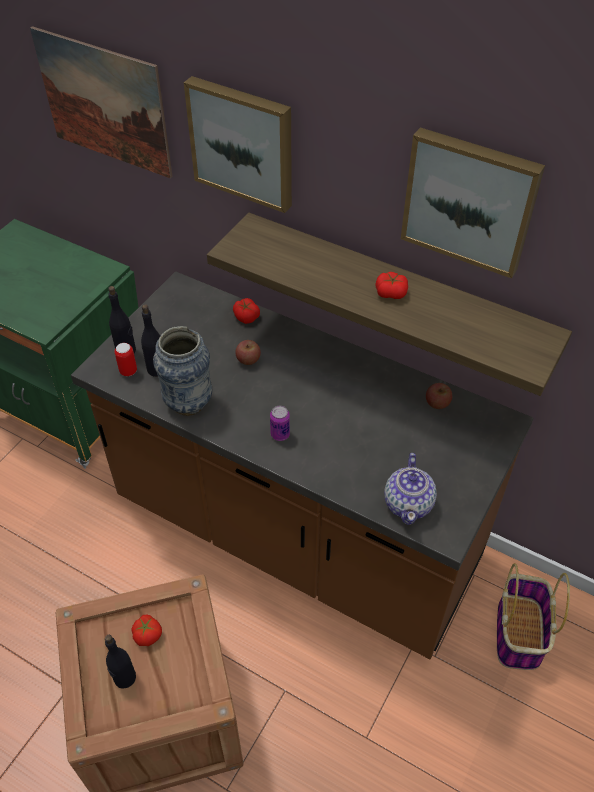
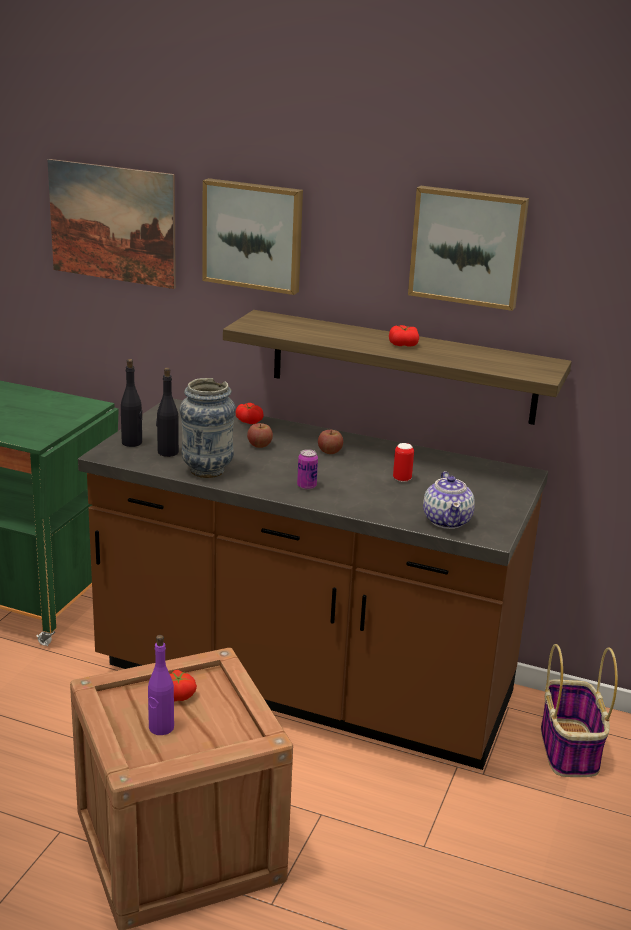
camera: 10 degrees left, 25 degrees down
(124, 678) = (161, 728): black bottle -> purple bottle
(128, 371) = (138, 454): can -> can (402, 479)
(437, 403) = (454, 465): apple -> apple (330, 451)

